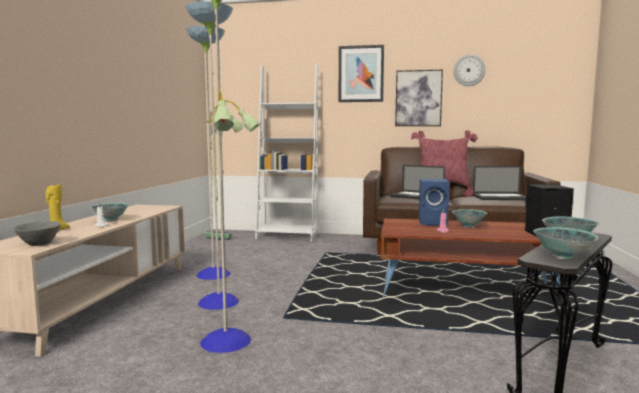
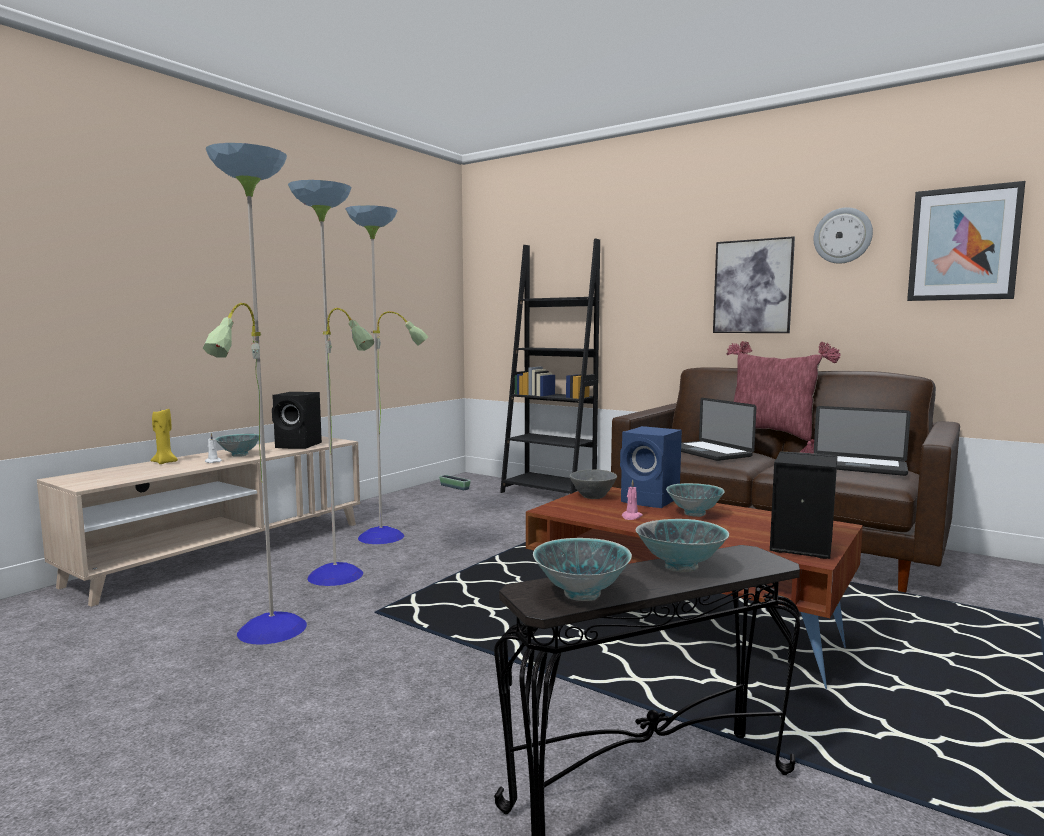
camera: 25 degrees right, 0 degrees up
(38, 244) = (110, 478): grey bowl -> grey bowl (591, 496)
(144, 211) = (300, 445): none -> black speaker
(287, 236) = (548, 493): white bookcase -> black bookcase
(361, 74) = (663, 250): picture -> picture (963, 244)

